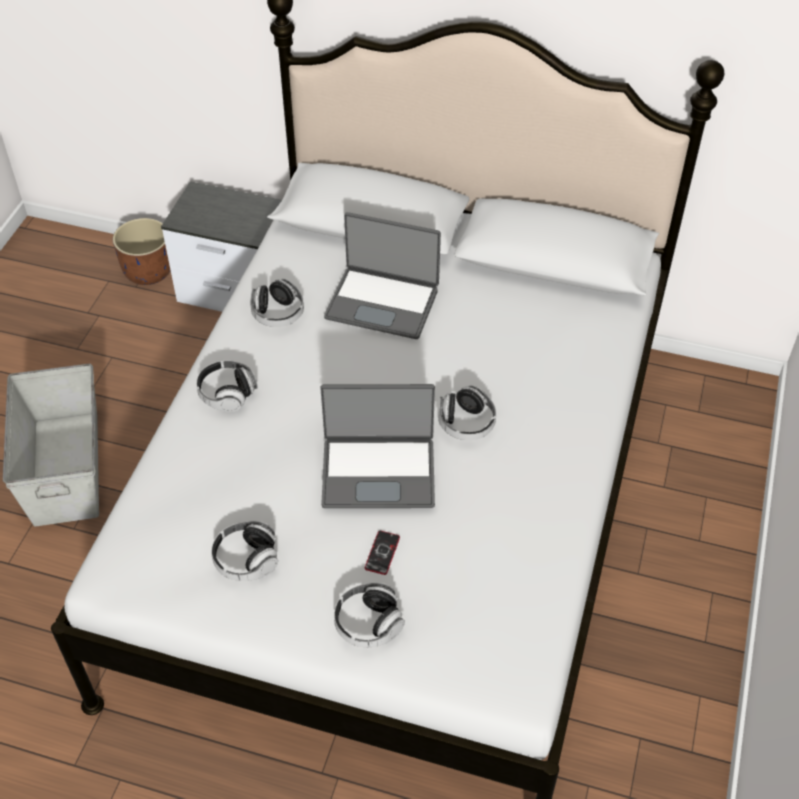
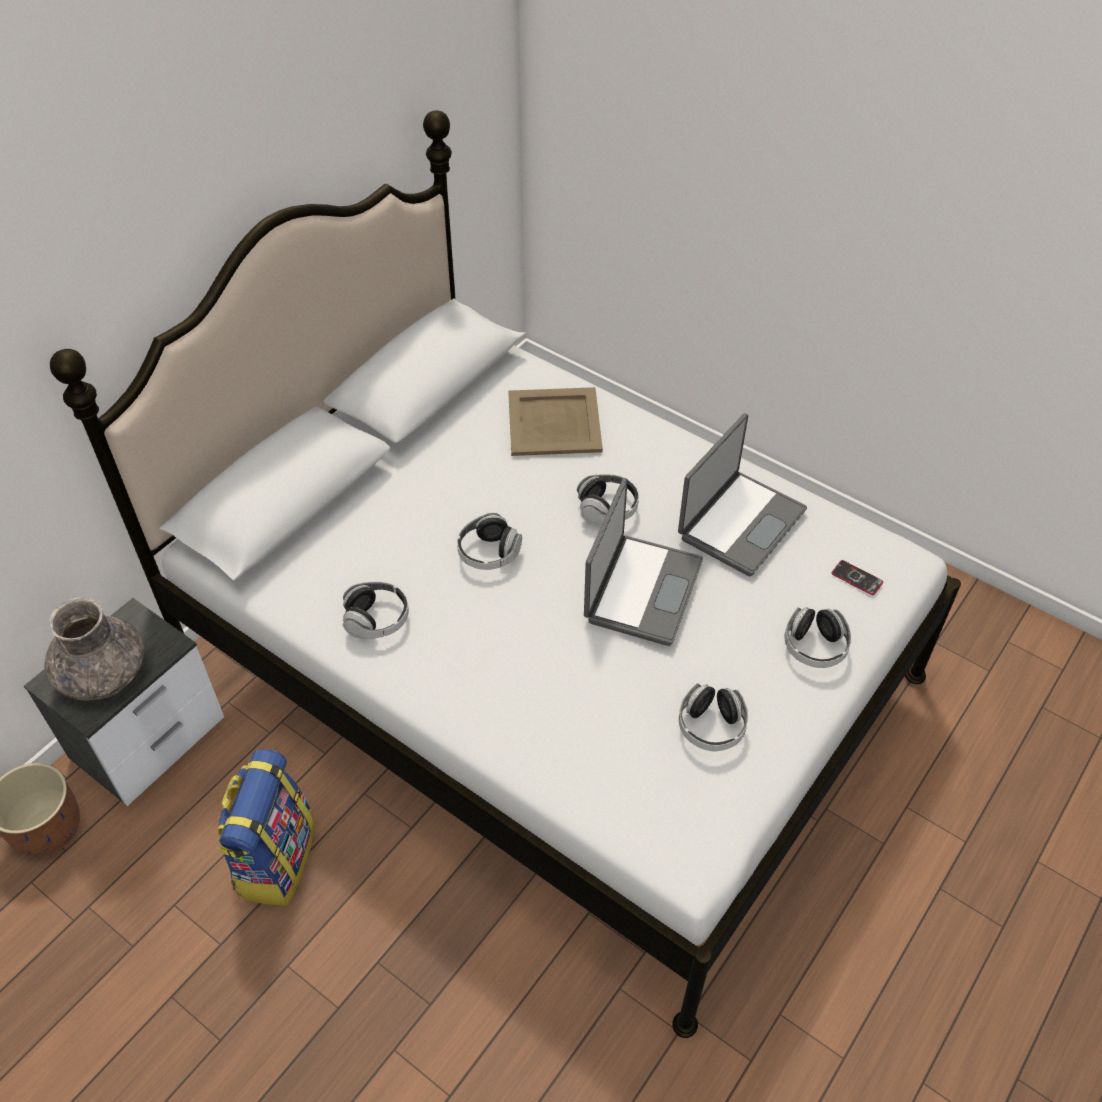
camera: 70 degrees left, 0 degrees up
(67, 466) = (329, 995): grey storage box -> none
(162, 396) = (275, 858): none -> backpack
(212, 213) = (104, 675): none -> grey vase
(227, 394) = (476, 693): headphones -> headphones (489, 553)
(382, 553) = (737, 615): phone -> phone (857, 578)
(383, 302) = (411, 526): laptop -> laptop (740, 523)
(556, 356) = (553, 421): none -> beige tray

